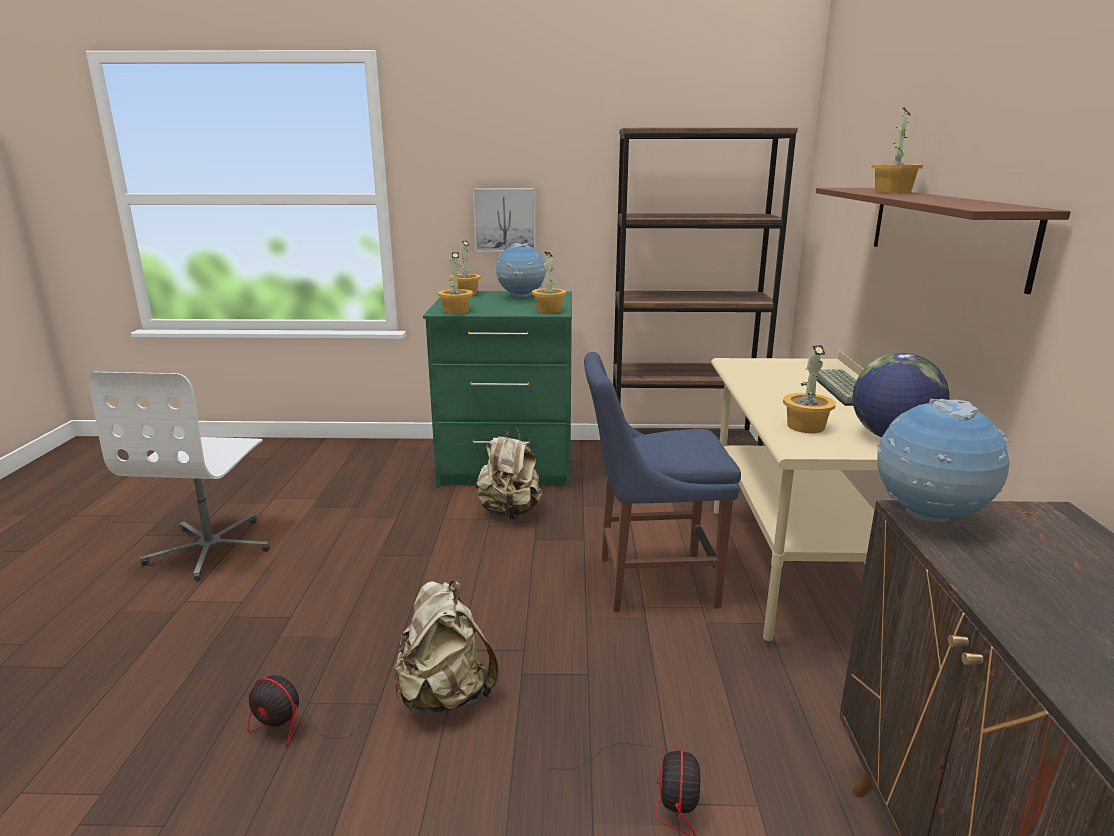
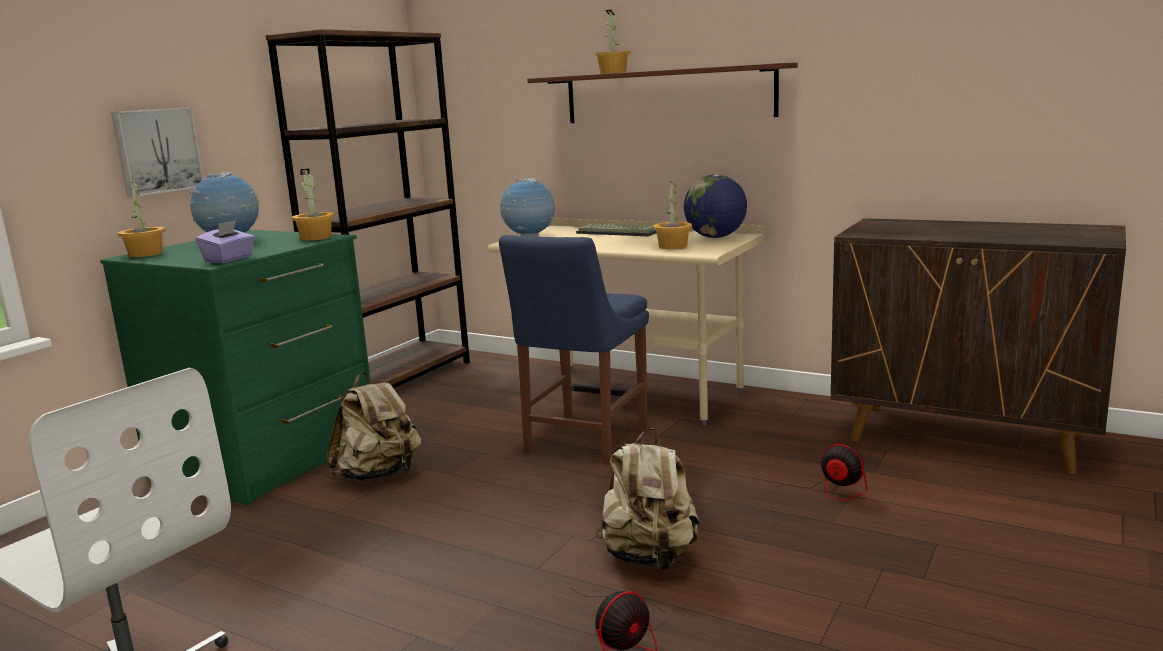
camera: 60 degrees left, 5 degrees down
(456, 311) = (229, 259): potted plant -> purple tissue box
(928, 517) = (864, 233): globe -> globe (529, 237)

